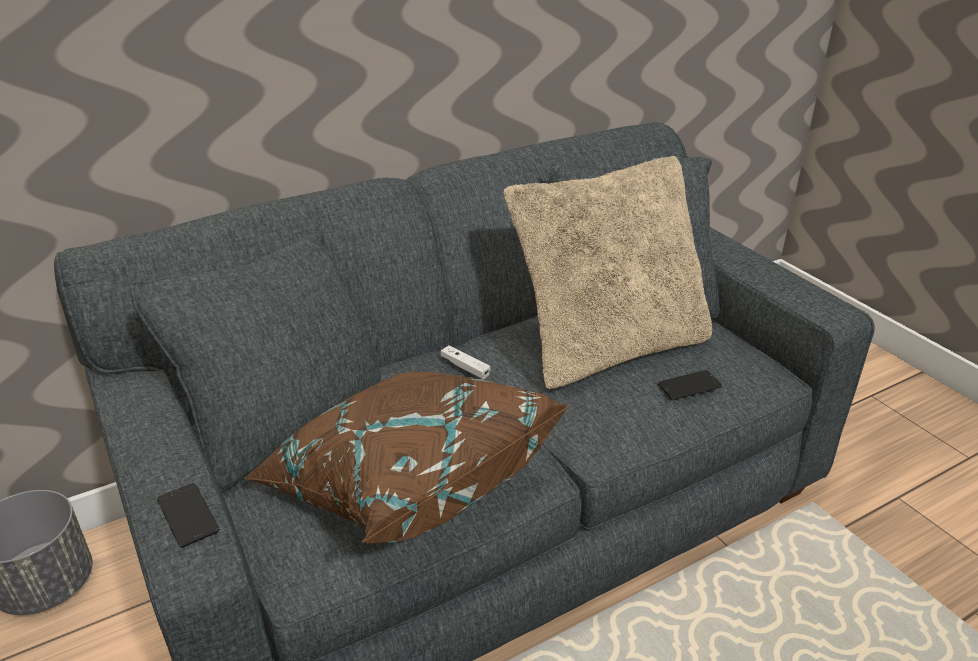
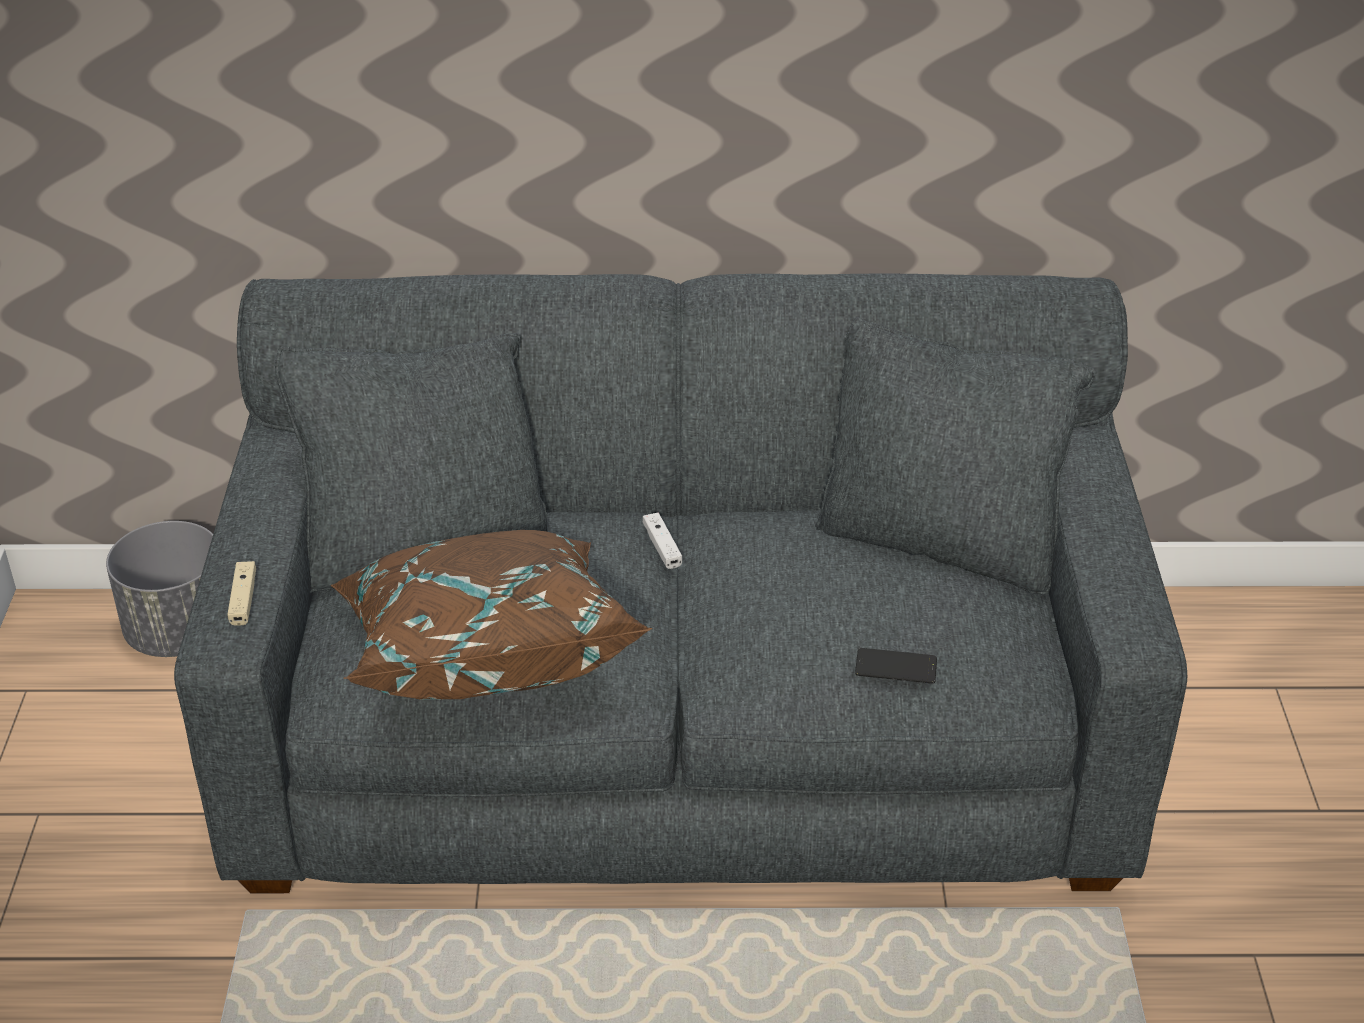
camera: 30 degrees right, 5 degrees up
(188, 515) = (243, 600): phone -> beige game controller
(610, 343) = (854, 578): beige pillow -> none

